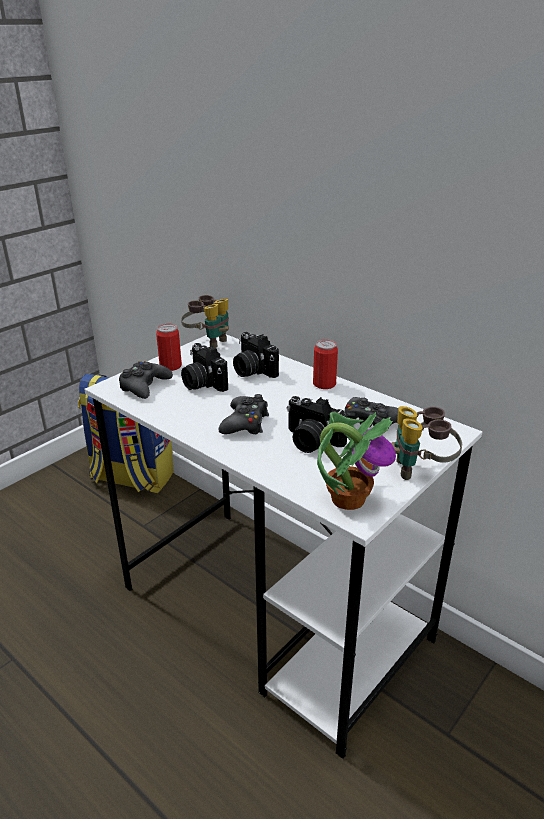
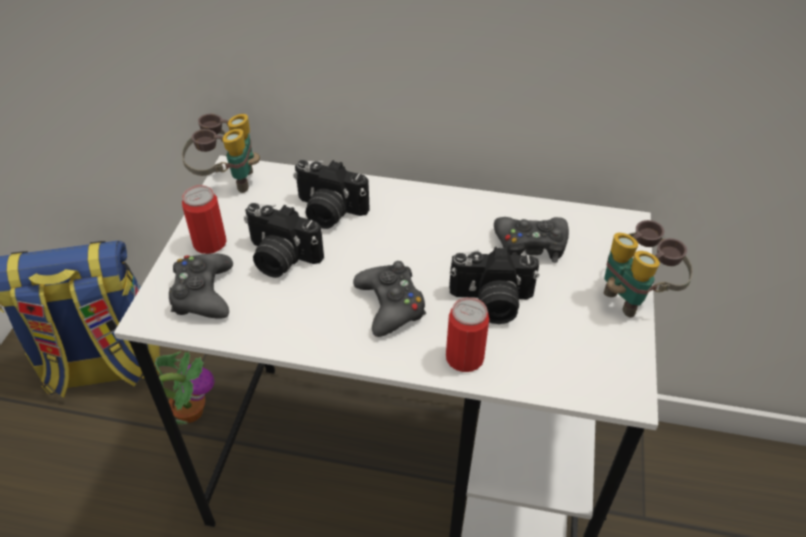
camera: 30 degrees left, 15 degrees up
(324, 384) = (434, 203): can -> can (464, 358)
(347, 498) = (596, 372): potted plant -> potted plant (189, 411)

